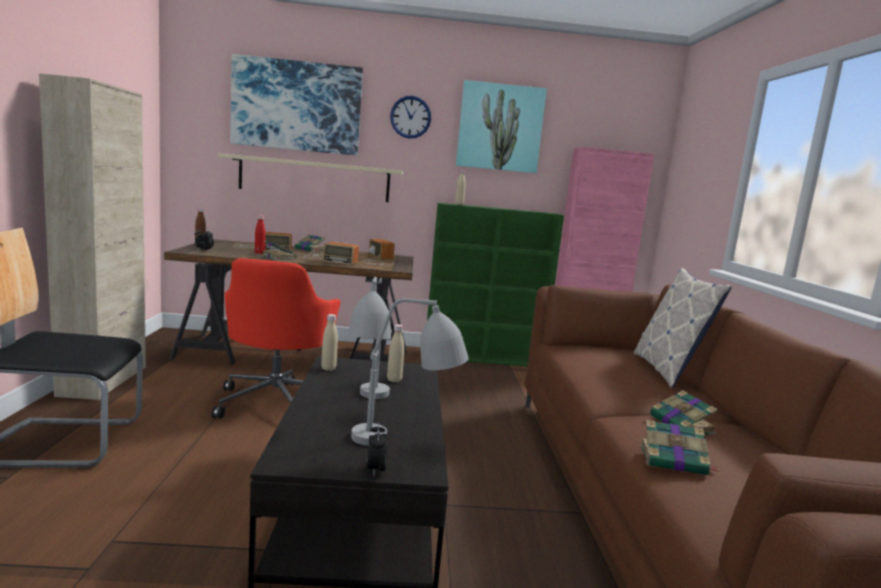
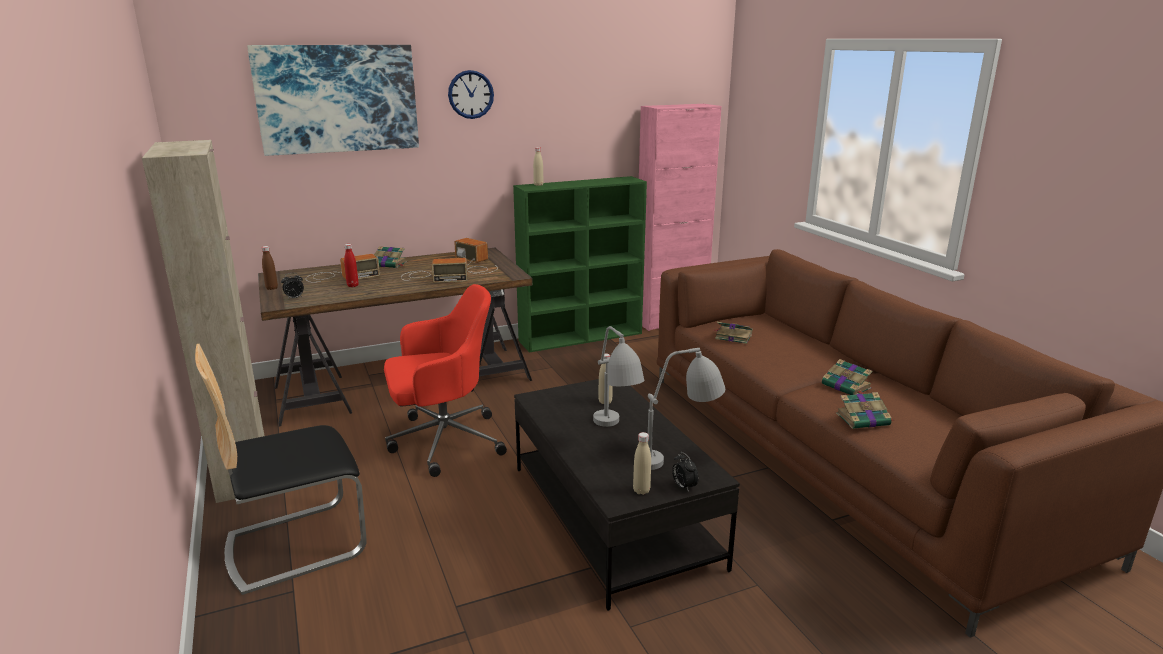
camera: 20 degrees left, 10 degrees up
(277, 401) = (443, 441): red office chair -> red office chair turned 90 degrees counterclockwise
(278, 257) = (382, 288): book -> book (732, 336)
(315, 179) = (372, 181): beige shelf -> none
(328, 368) = (541, 405): beige bottle -> beige bottle (641, 490)
(500, 127) = (566, 93): picture -> none
(668, 371) = (798, 333): pillow -> none

